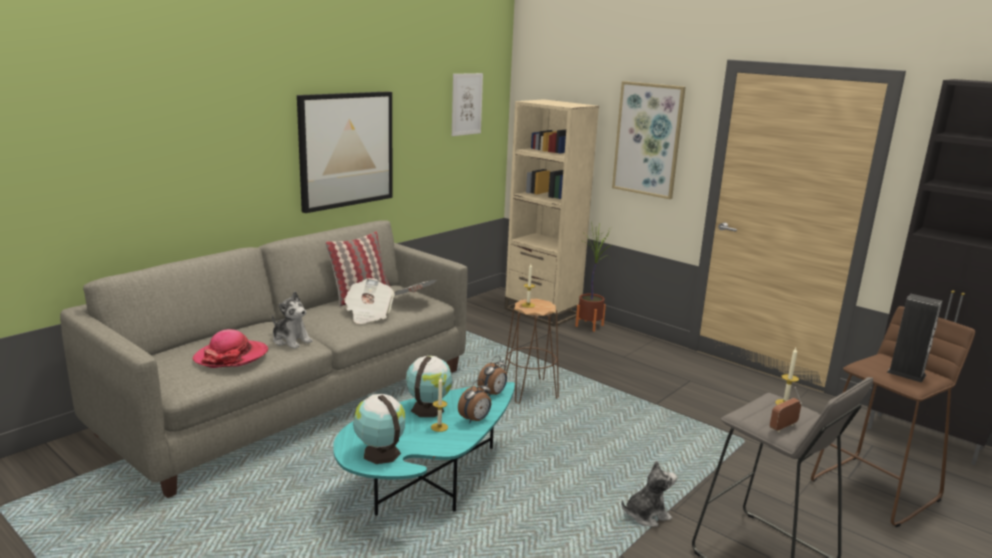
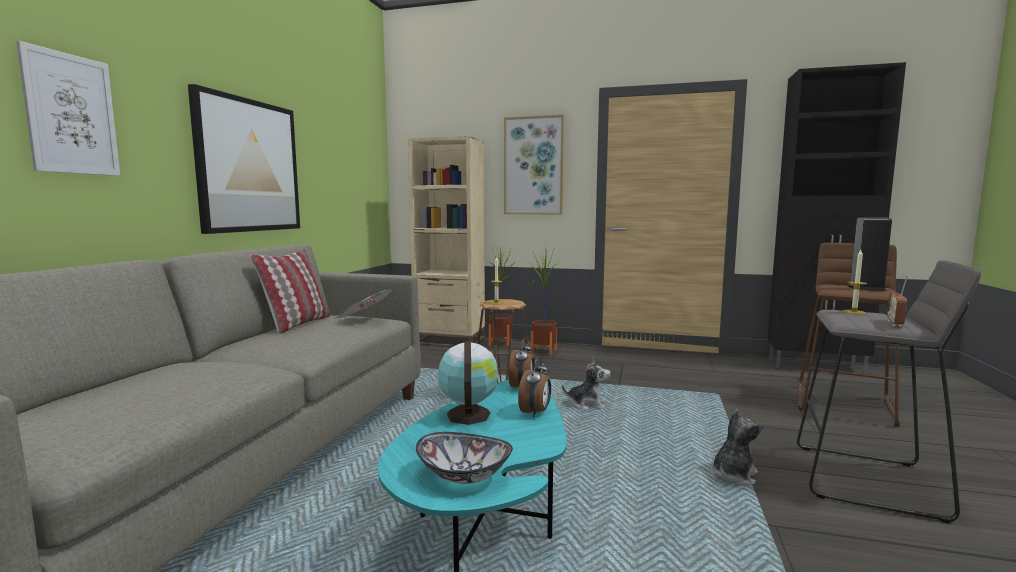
camera: 25 degrees left, 10 degrees down
(231, 356) = (151, 401): hat -> none
(291, 340) = (239, 370): plush toy -> plush toy (587, 405)
(368, 314) = (324, 335): newspaper -> none
(380, 452) = (463, 476): globe -> bowl
(439, 427) = (504, 429): candle -> none
(466, 104) = (356, 145): picture -> picture (71, 114)
(623, 346) = (543, 351): none -> potted plant

